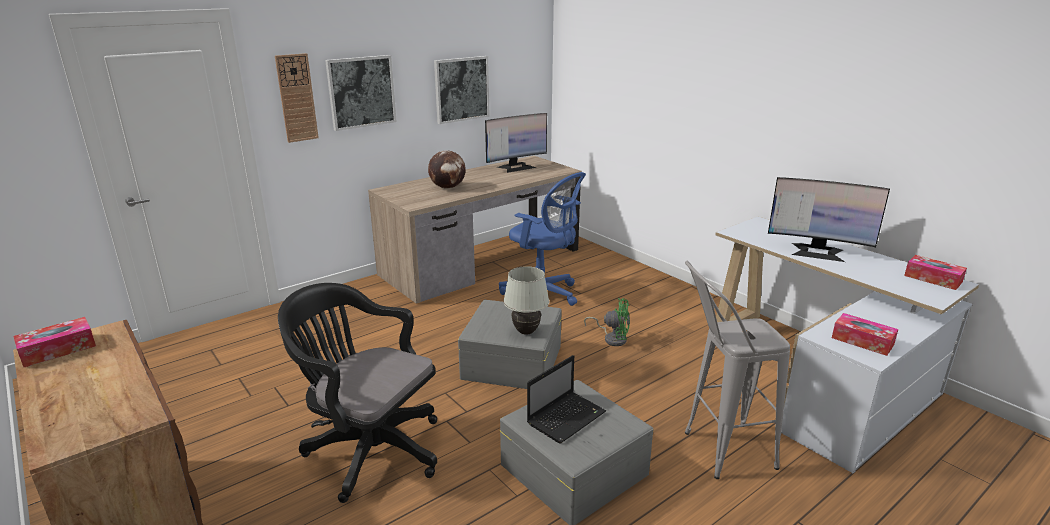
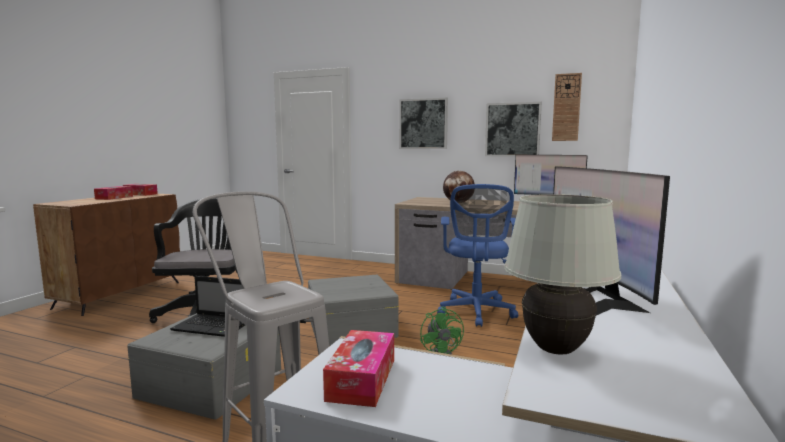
camera: 60 degrees right, 15 degrees down
(297, 98) = (379, 124): wall clock -> wall clock (566, 107)
(526, 332) = (339, 293): white table lamp -> white table lamp (555, 350)
(933, 279) = (680, 392): tissue box -> tissue box (114, 197)

